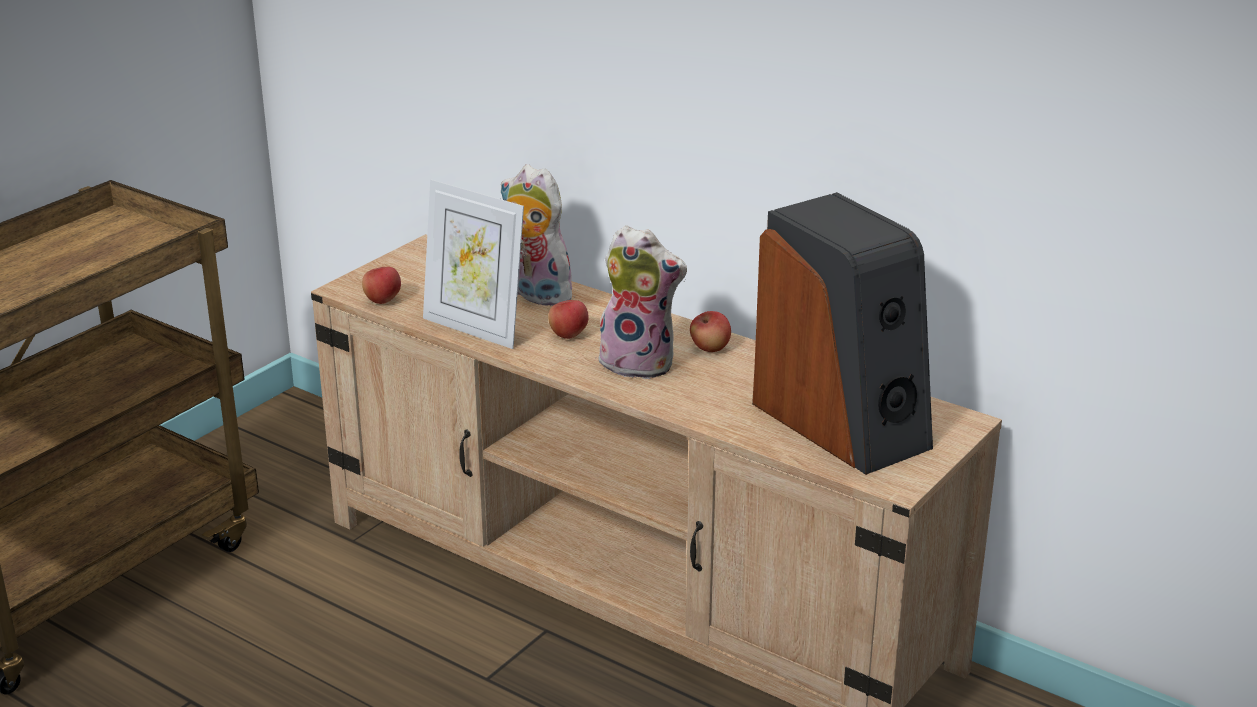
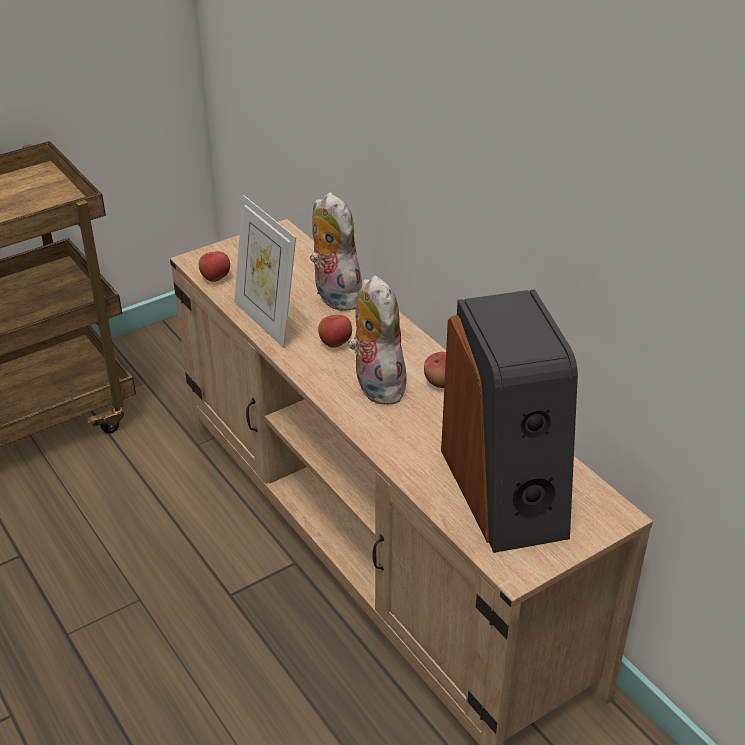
camera: 20 degrees right, 10 degrees up
(640, 363) = (375, 385): plush toy -> plush toy turned 150 degrees counterclockwise

